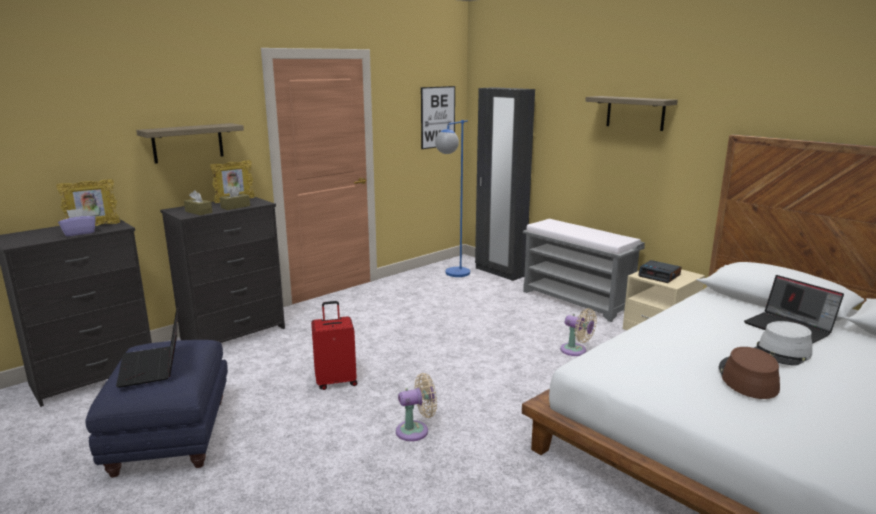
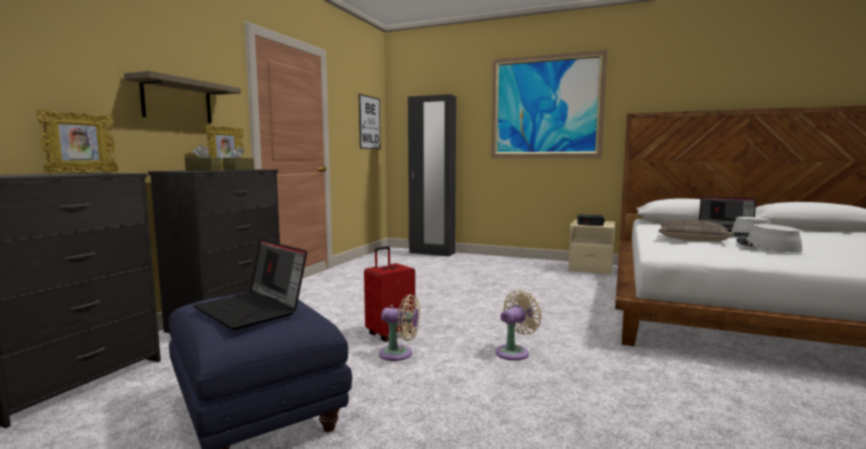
camera: 25 degrees left, 10 degrees down
(79, 233) = (73, 174): purple tissue box -> none
(453, 275) = (397, 258): blue floor lamp -> none
(576, 351) = (556, 285): beige fan -> beige fan (399, 354)
(577, 301) = (513, 261): grey bench -> none
(635, 113) = (545, 107): shelf -> picture
(687, 343) = (692, 239): none -> pillow
(747, 378) = (767, 246): brown hat -> grey hat

